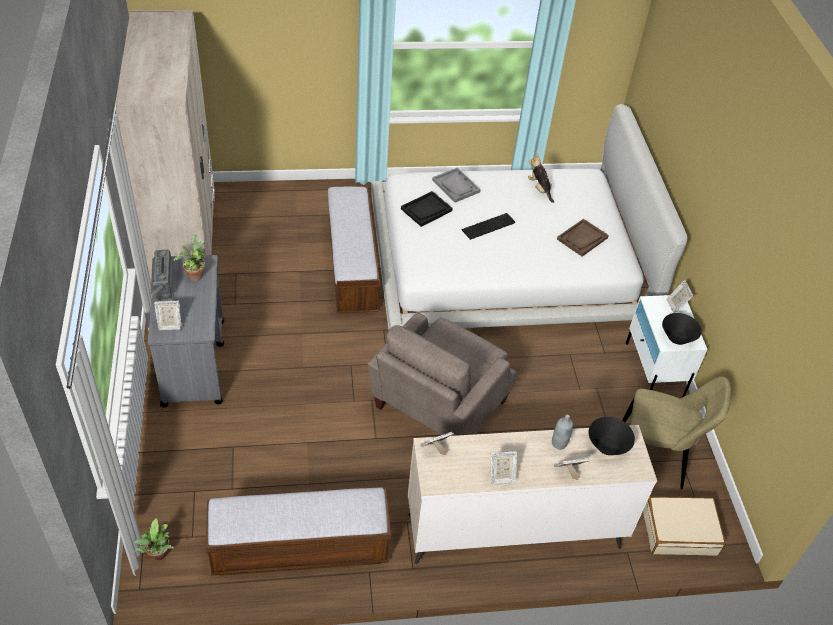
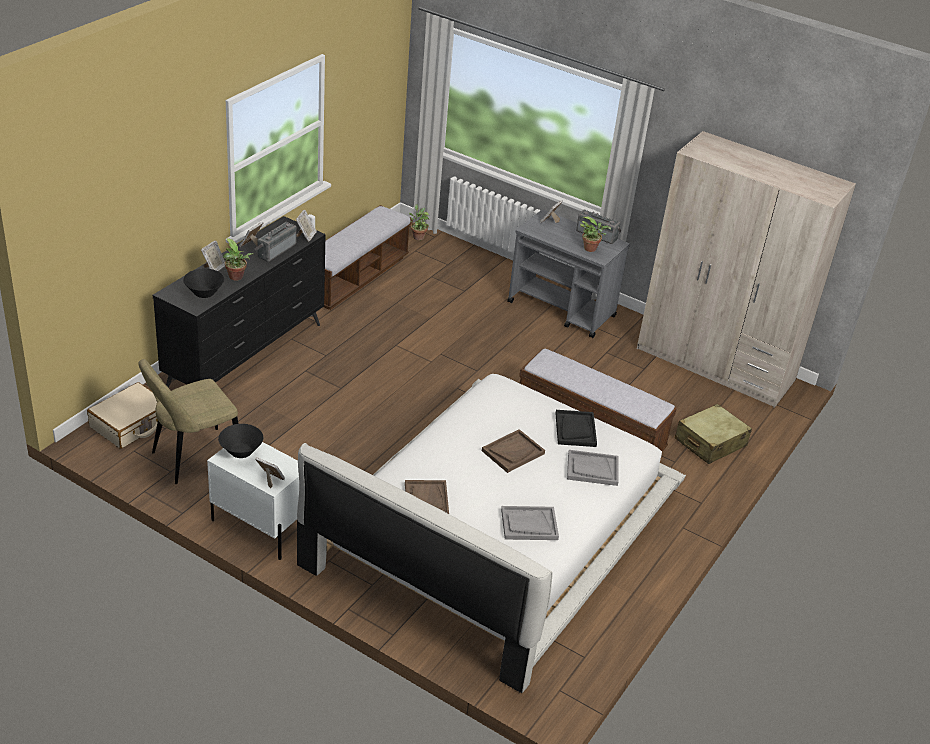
camera: 130 degrees right, 10 degrees down
(295, 206) = (710, 443): none -> beige suitcase
(438, 407) = (385, 386): beige armchair -> none
(486, 452) = (275, 250): none -> radio
(487, 226) = (513, 452): keyboard -> brown tray
(513, 530) = (246, 356): beige dresser -> black dresser
(539, 189) = (529, 524): plush toy -> grey tray
(559, 443) = (237, 277): grey bottle -> potted plant

